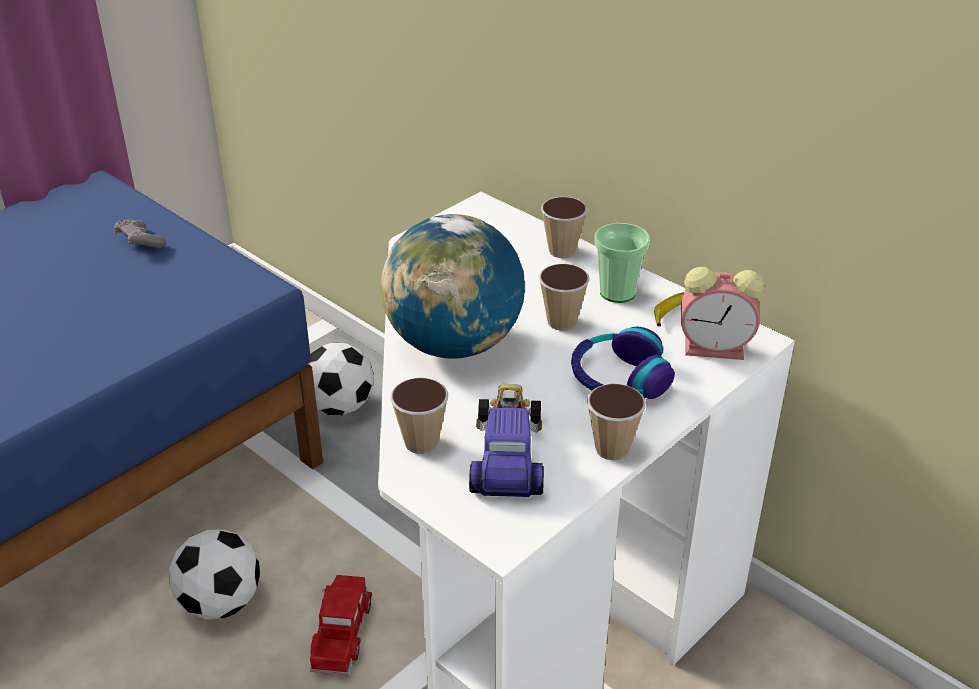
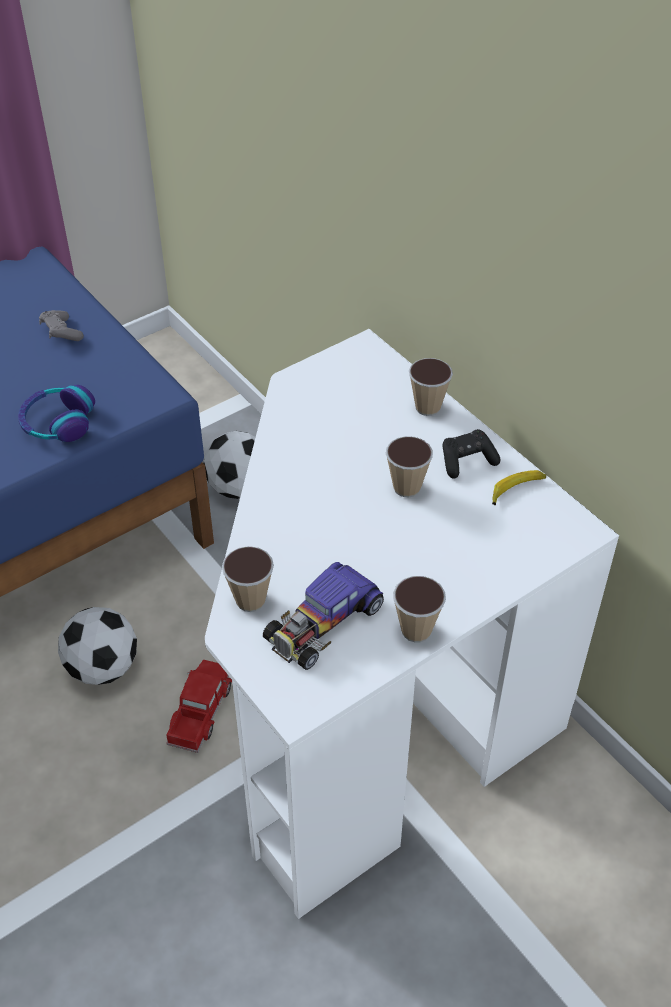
camera: 10 degrees right, 10 degrees up
(454, 345) = (303, 500): globe -> none
(508, 454) = (323, 622): toy car -> toy car turned 150 degrees counterclockwise
(617, 292) = (467, 461): cup -> black game controller
(619, 378) = (442, 556): headphones -> headphones (58, 422)
(717, 348) = (542, 535): alarm clock -> none

